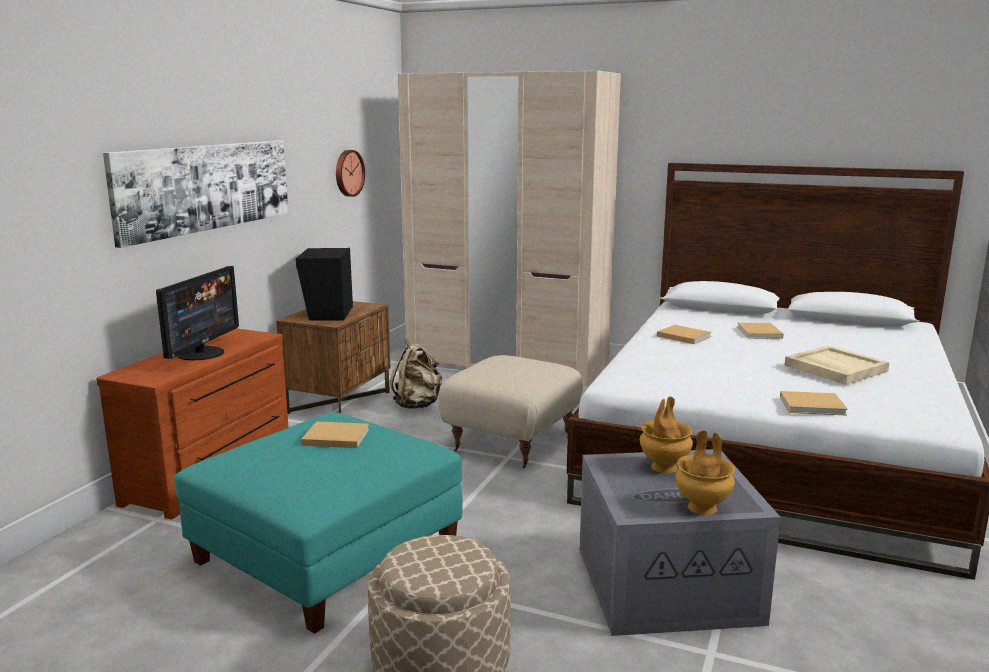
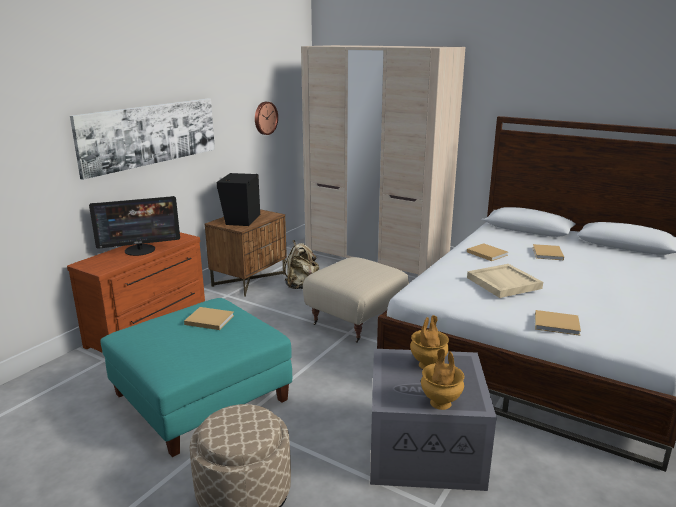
camera: 10 degrees right, 5 degrees up
(201, 353) = (140, 250): monitor -> monitor turned 45 degrees clockwise
(834, 368) = (591, 291): beige tray -> beige tray (503, 283)

